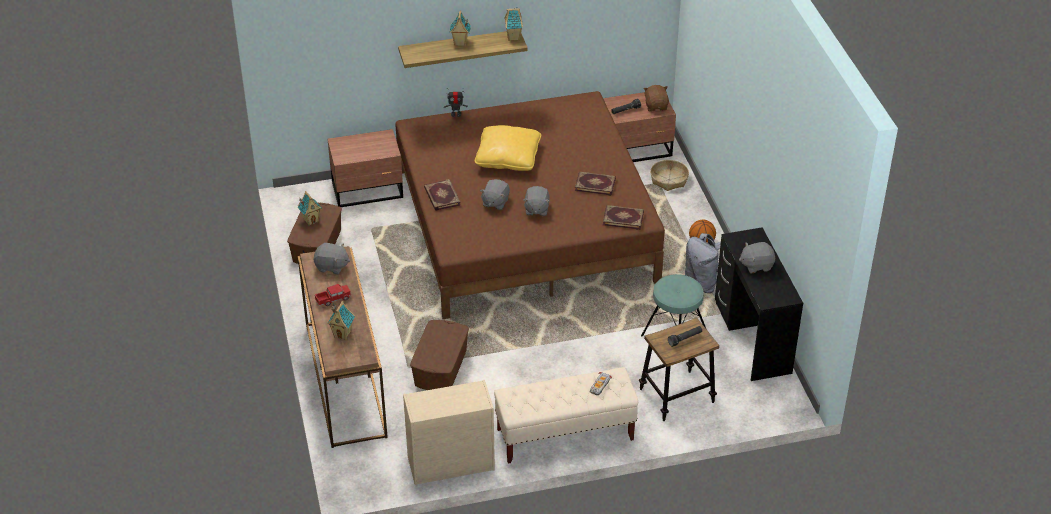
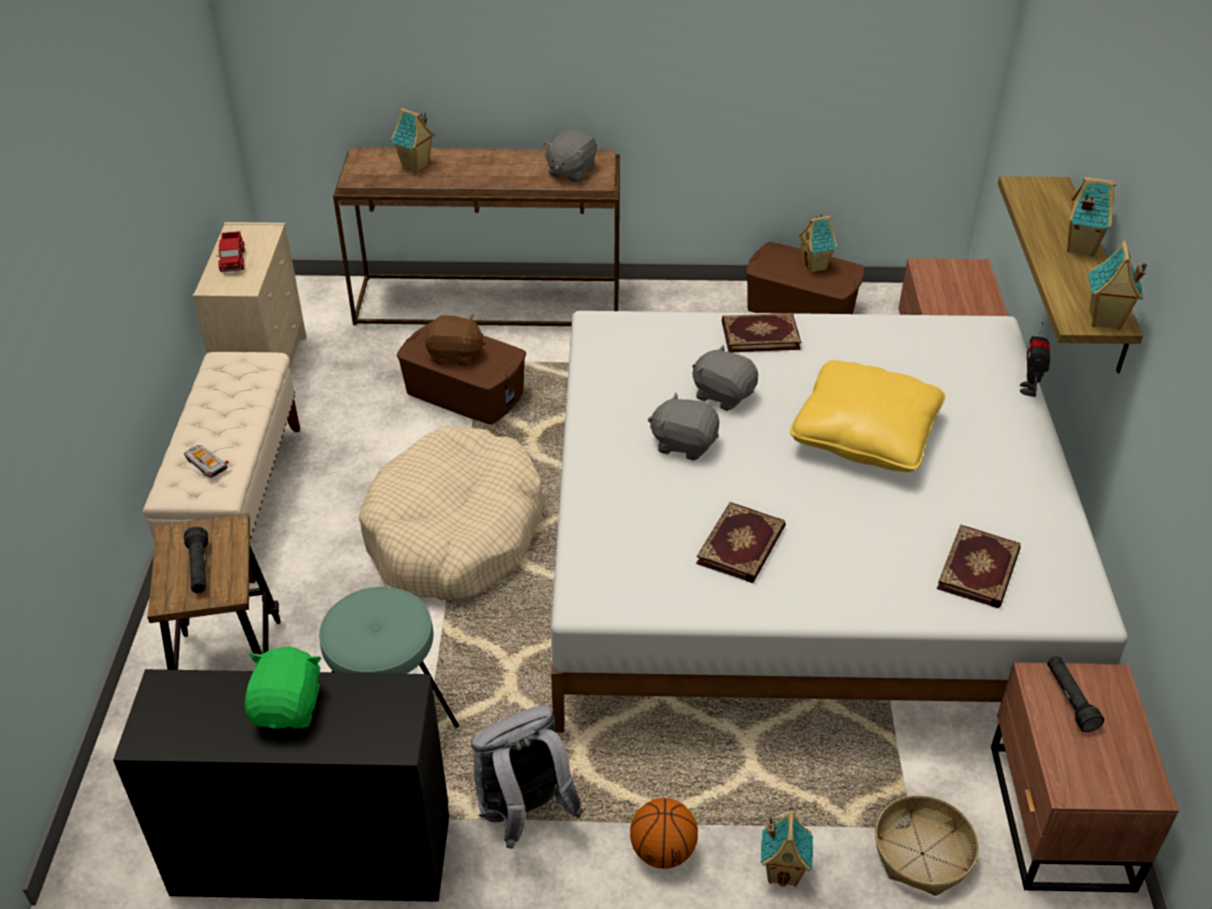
camera: 105 degrees right, 0 degrees up
(333, 299) = (496, 165): toy truck -> toy truck (233, 259)
(525, 225) = (799, 557): brown bed -> white bed
(555, 343) = (455, 533): none -> beige dog bed
(623, 218) = (611, 565): book -> book (980, 570)
(656, 106) = (1091, 772): brown plush toy -> brown plush toy (455, 355)
(694, 212) = (783, 871): none -> toy house
(756, 265) = (288, 707): grey plush toy -> green plush toy

